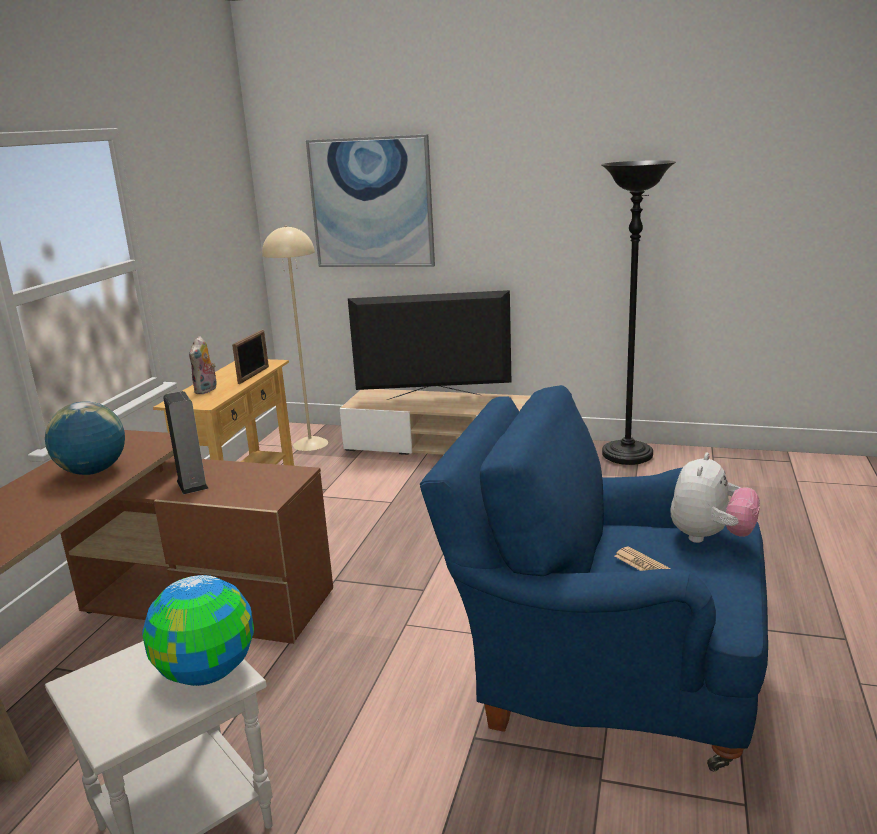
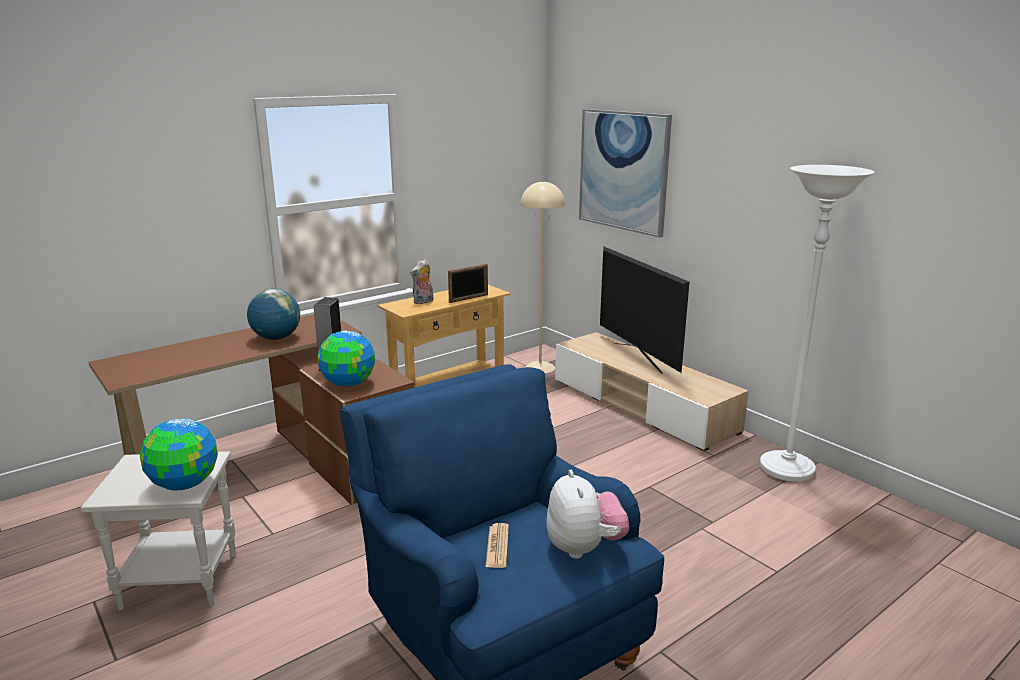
camera: 35 degrees right, 0 degrees up
(248, 493) = (348, 384): none -> globe
(434, 398) = (637, 357): television -> television turned 150 degrees counterclockwise
(627, 455) = (787, 469): black floor lamp -> white floor lamp
(710, 537) = (584, 547): plush toy -> plush toy turned 75 degrees counterclockwise

